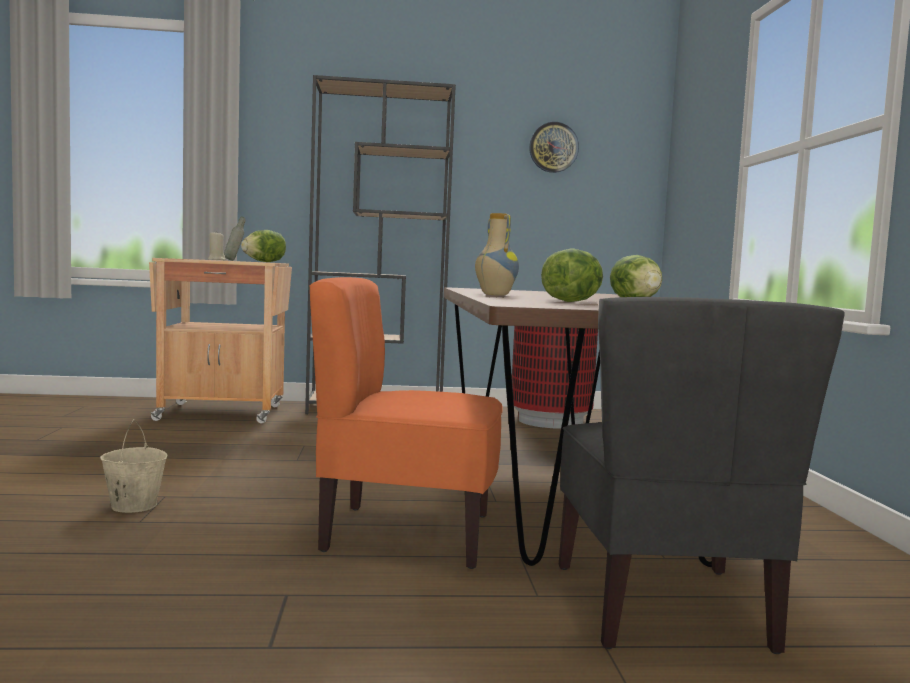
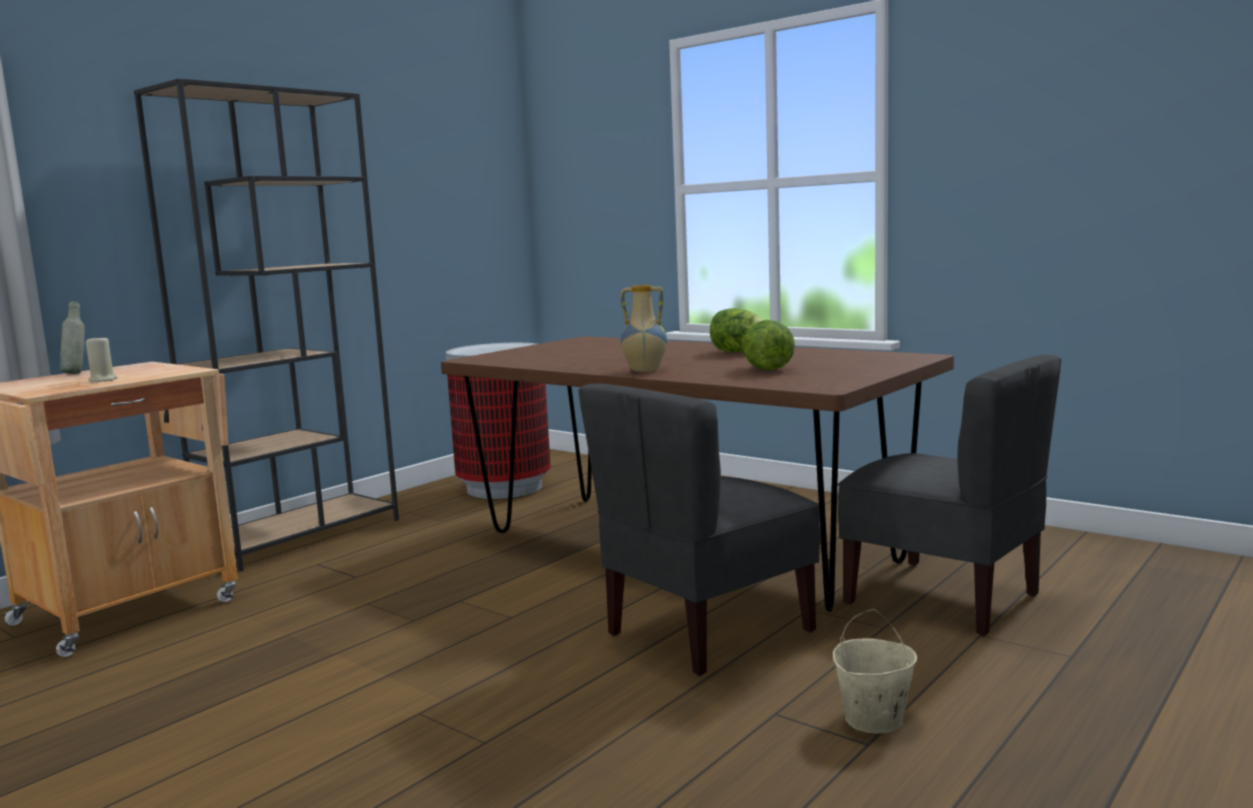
camera: 45 degrees left, 5 degrees up
(133, 506) = (426, 736): beige bucket -> beige bucket (873, 720)
(264, 262) = (166, 368): lettuce -> none
(407, 534) = (707, 632): orange chair -> grey chair
(553, 147) = (425, 162): wall clock -> none

